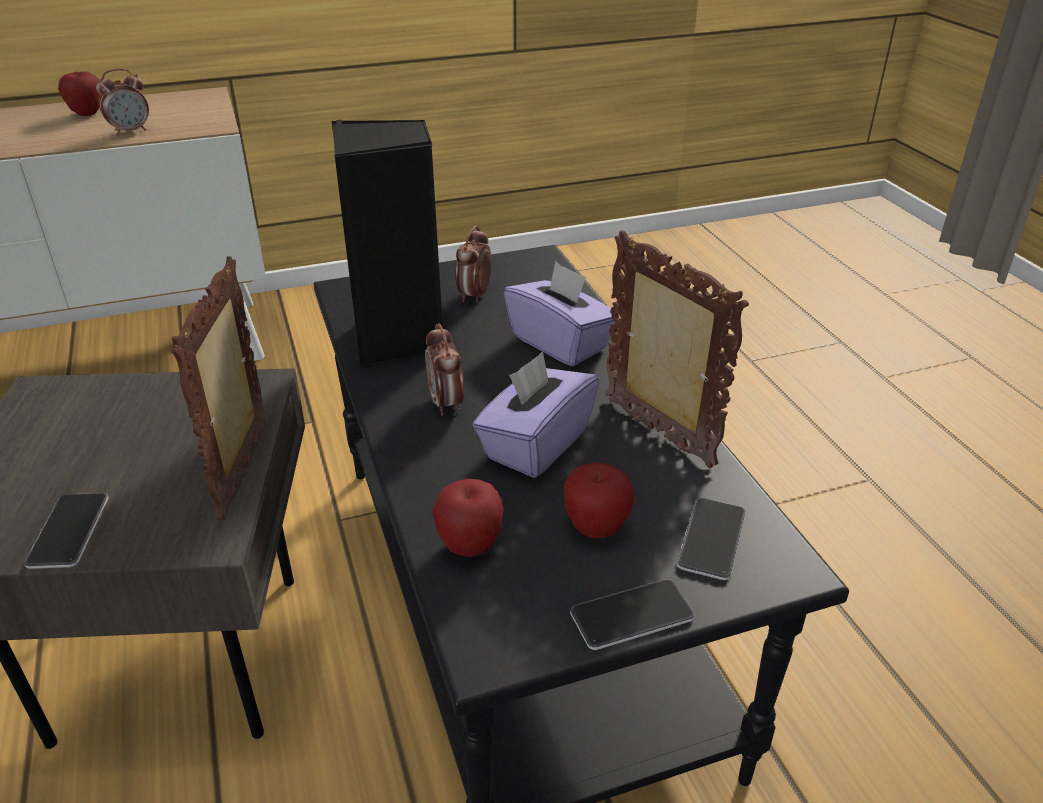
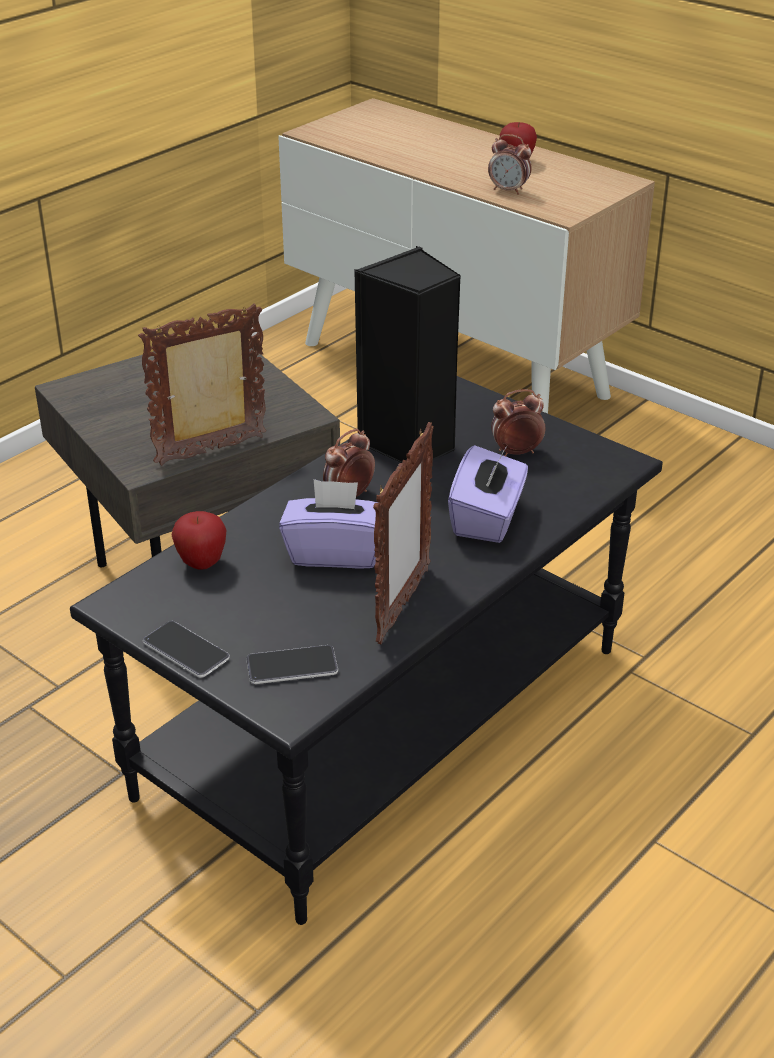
camera: 60 degrees right, 0 degrees up
(69, 531) = (110, 420): phone -> none
(596, 528) = (261, 610): apple -> none

